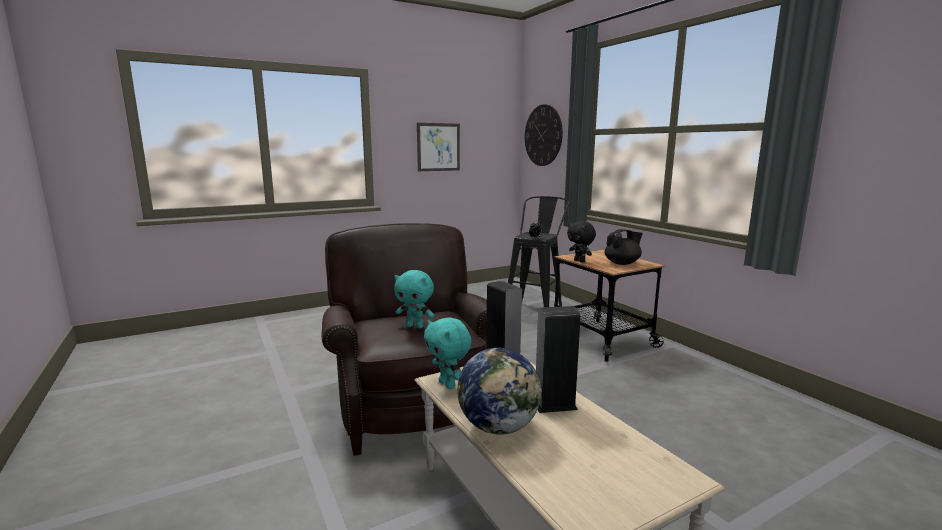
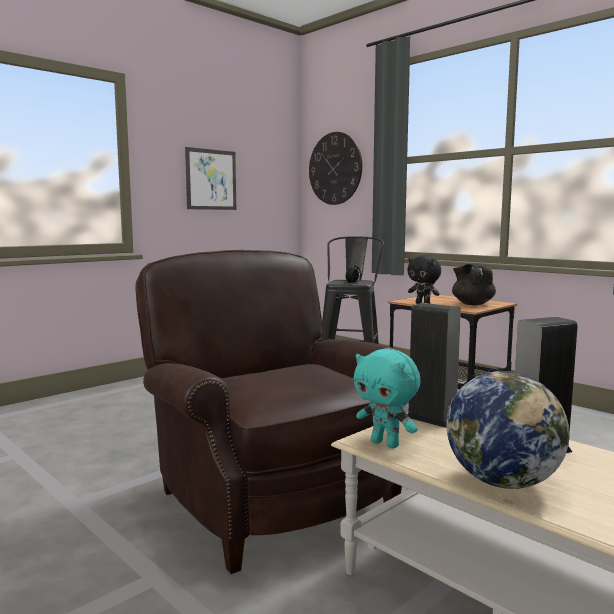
camera: 15 degrees left, 5 degrees down
(415, 326) = (293, 380): turquoise plush toy -> none
(622, 263) = (472, 304): black teapot -> black teapot turned 75 degrees counterclockwise

